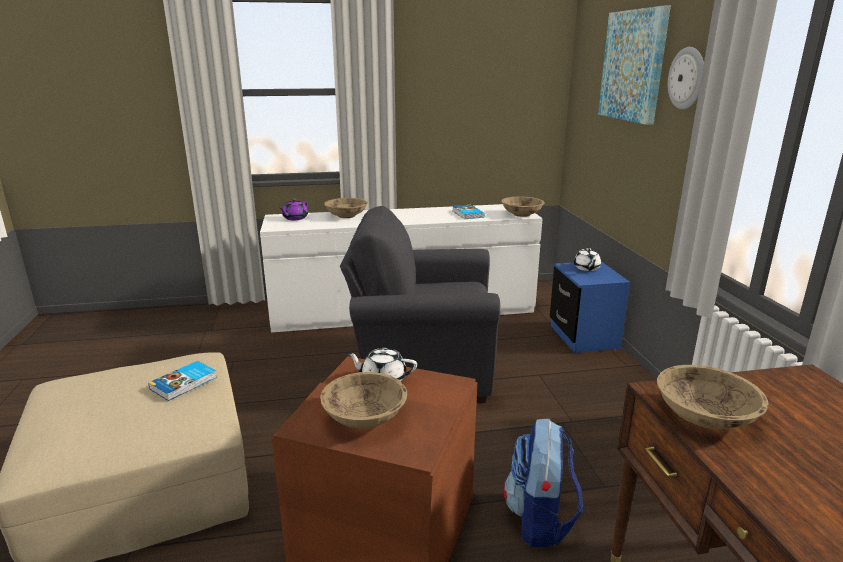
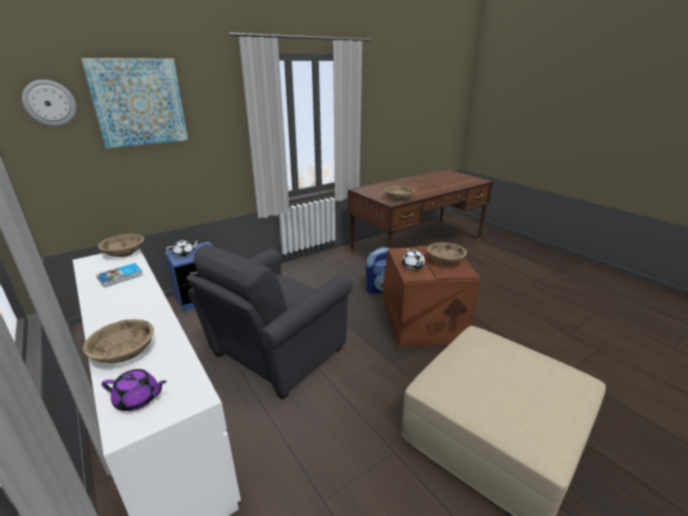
camera: 115 degrees left, 5 degrees up
(185, 383) = (466, 363): book -> none
(422, 367) = (274, 355): grey armchair -> grey armchair turned 60 degrees clockwise
(687, 78) = (211, 105): wall clock -> wall clock (50, 103)

